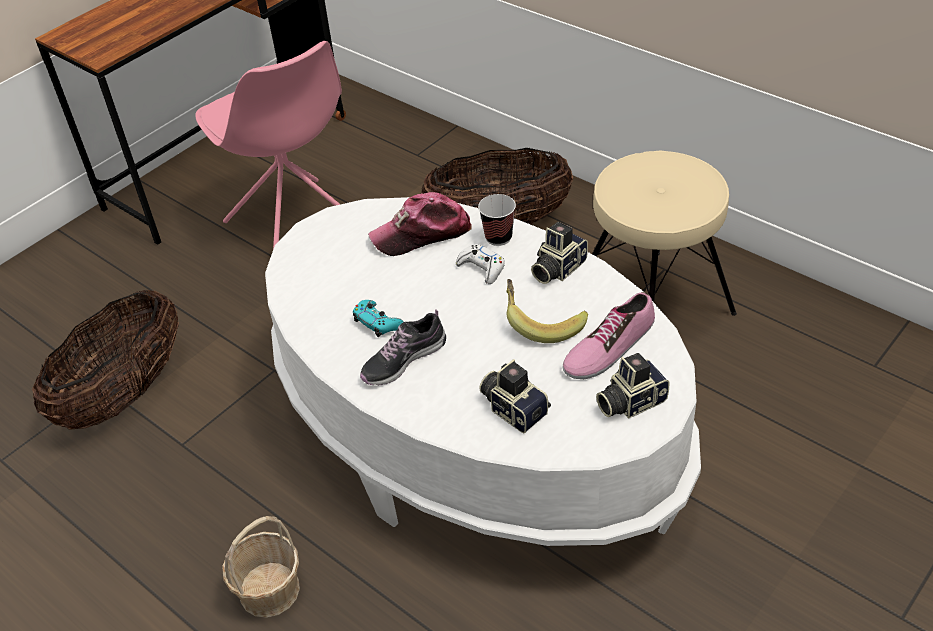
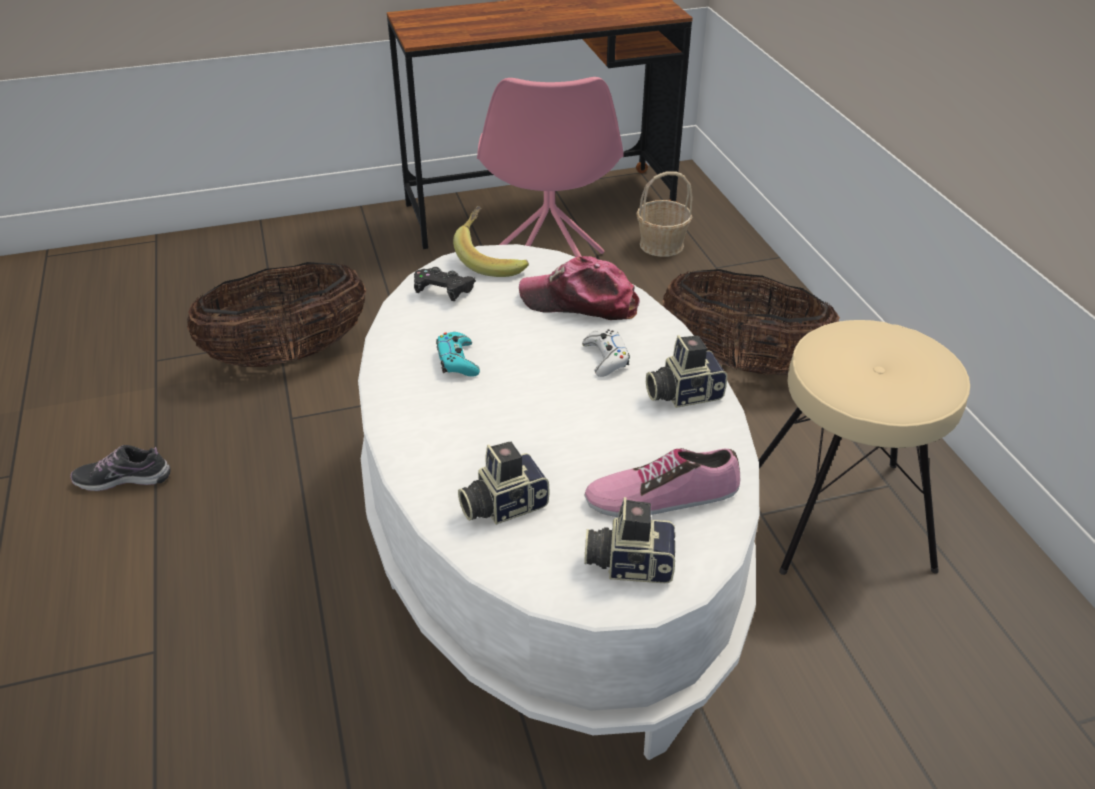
camera: 30 degrees right, 5 degrees down
(269, 590) = (240, 581): basket -> basket (661, 245)
(309, 273) = (444, 291): none -> black game controller
(403, 360) = (445, 405): shoe -> shoe (123, 479)
(498, 237) = (651, 338): cup -> none
(514, 408) = (502, 504): camera -> camera turned 105 degrees counterclockwise
(542, 322) = (615, 437): banana -> banana (492, 259)

